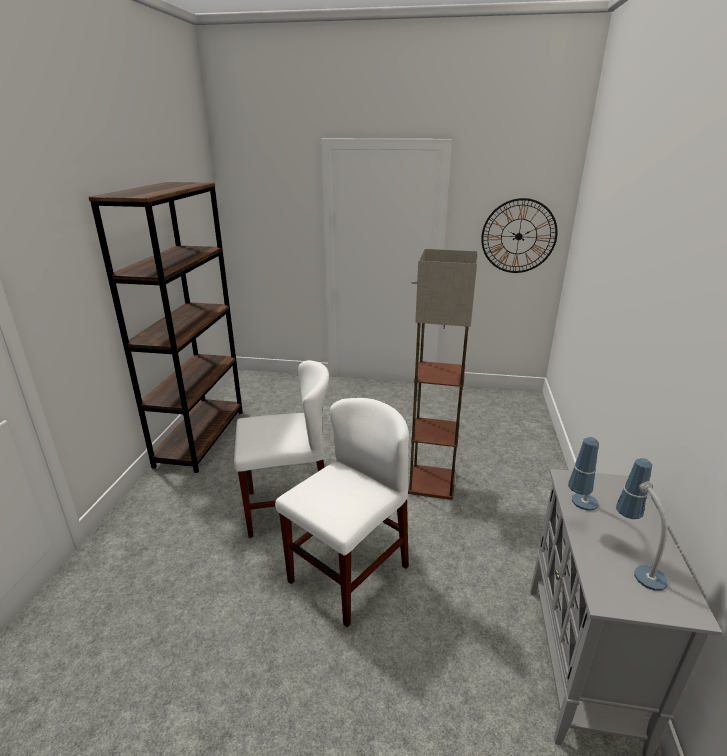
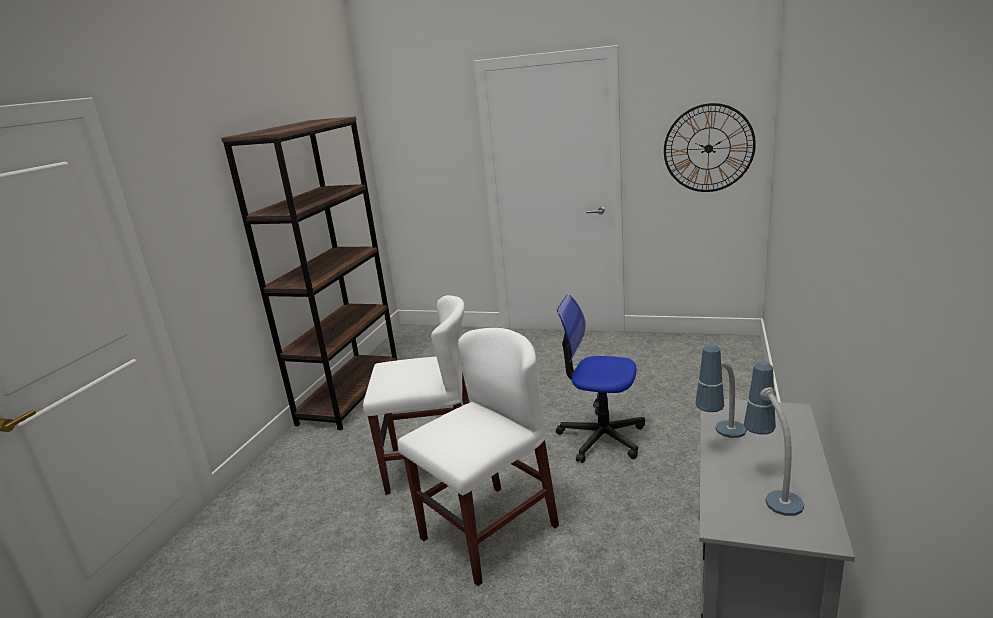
camera: 10 degrees right, 5 degrees down
(431, 482) = (601, 437): floor lamp -> office chair

